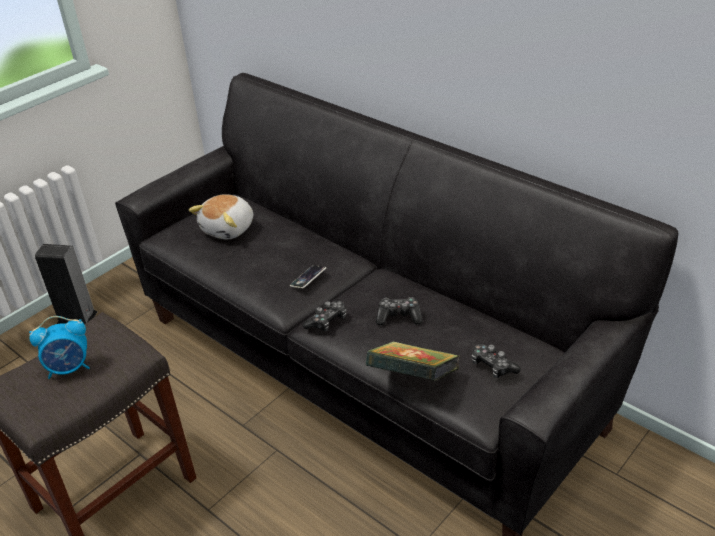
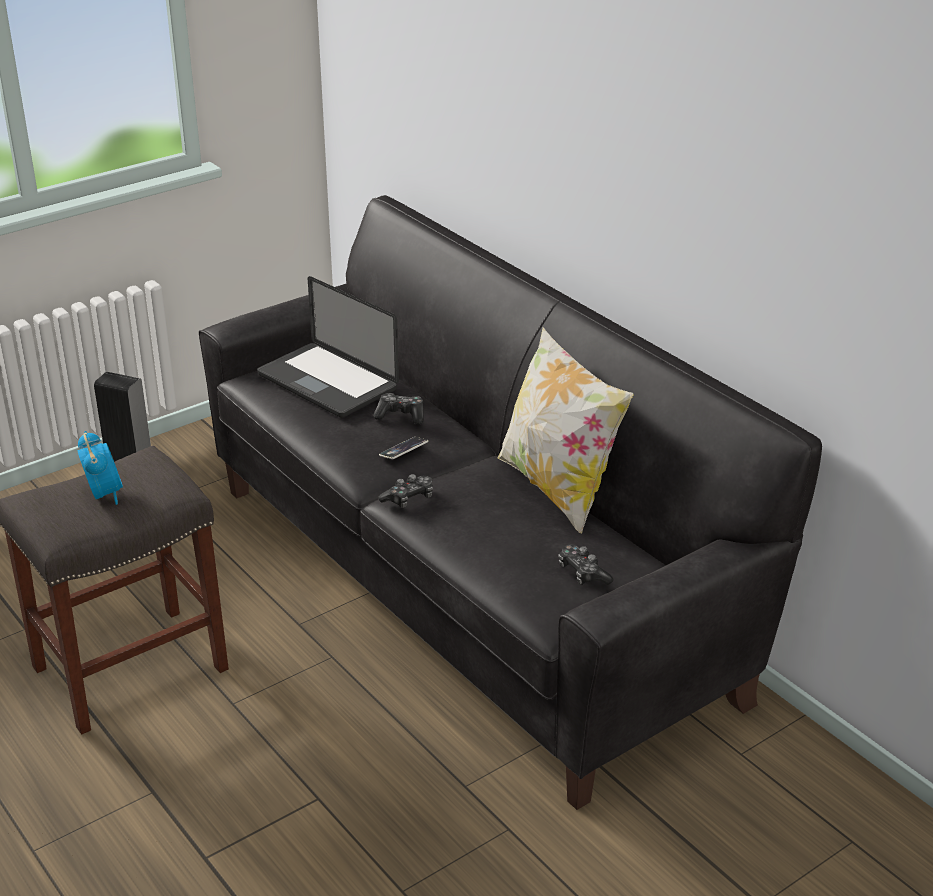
camera: 10 degrees right, 5 degrees down
(70, 368) = (104, 494): alarm clock -> alarm clock turned 105 degrees counterclockwise
(229, 229) = (327, 382): plush toy -> laptop
(399, 317) = (494, 506): game controller -> game controller (401, 415)
(413, 379) = (484, 571): book -> none
(440, 291) = (558, 489): none -> pillow

